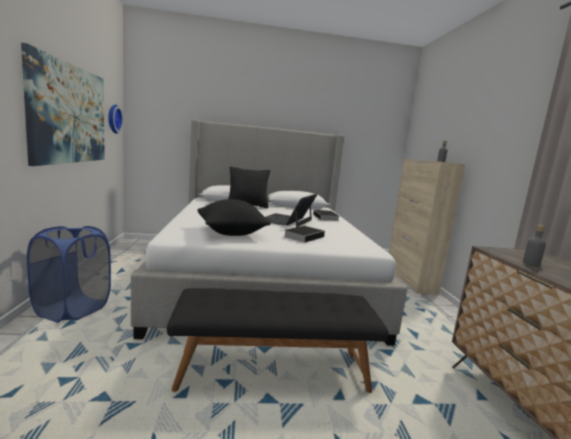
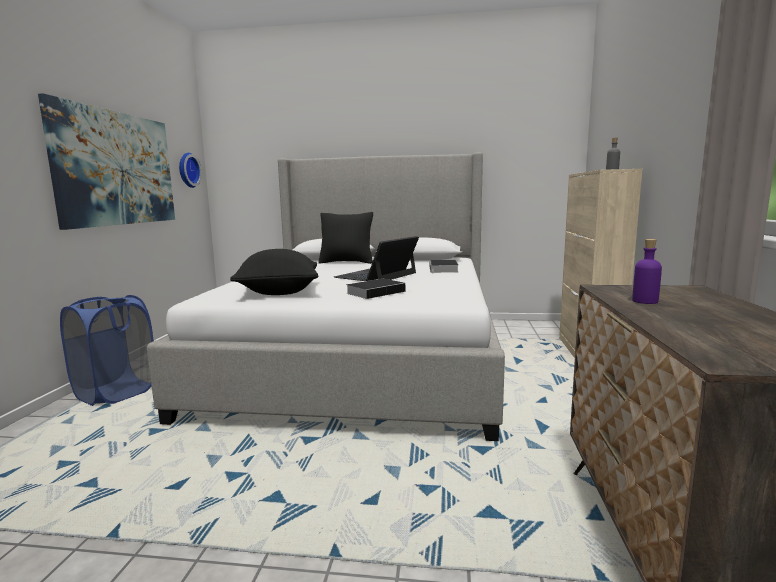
camera: 15 degrees right, 0 degrees up
(273, 370) = (304, 465): black bench -> none
(531, 263) = (645, 301): grey bottle -> purple bottle

